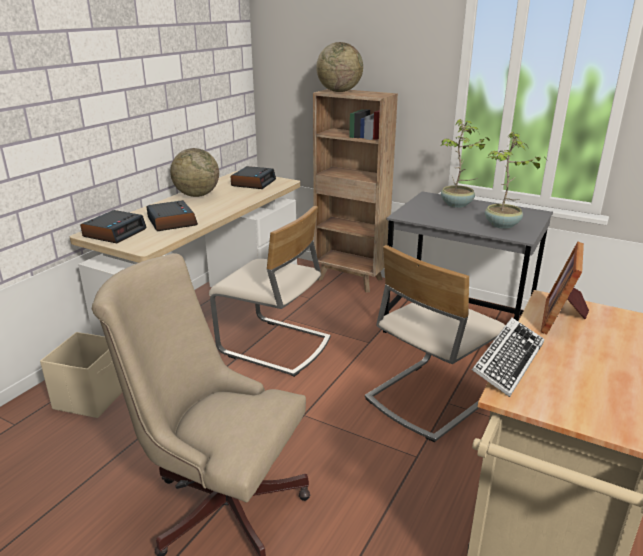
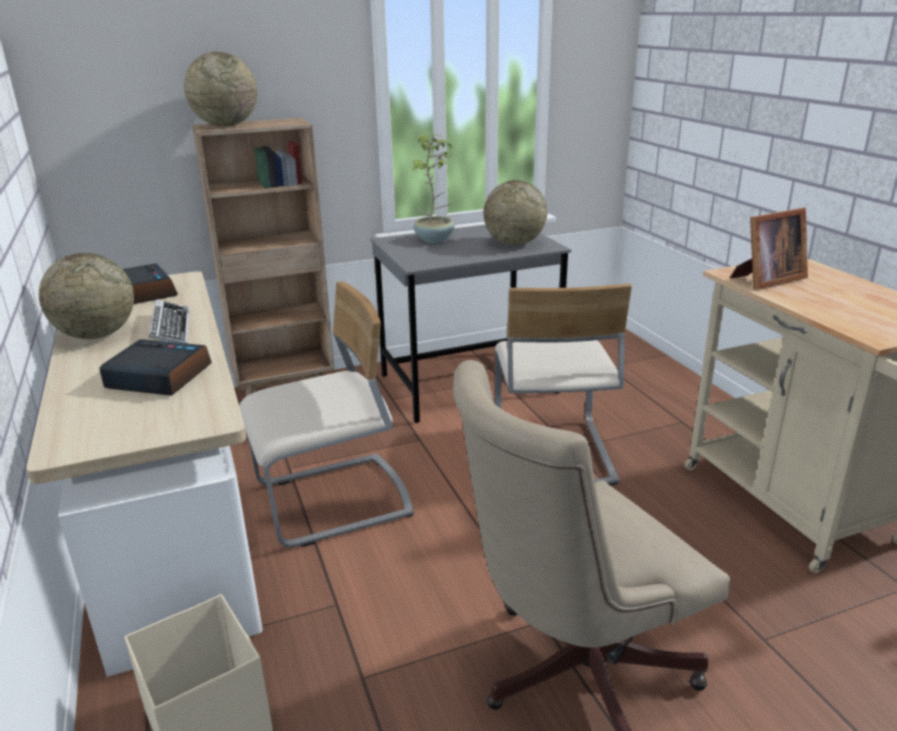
camera: 50 degrees left, 0 degrees up
(115, 232) = (104, 428): alarm clock -> none
(502, 225) = (514, 243): potted plant -> globe
(508, 361) = (822, 319): keyboard -> keyboard (170, 328)
(563, 318) = (766, 280): picture frame -> picture frame turned 90 degrees counterclockwise

